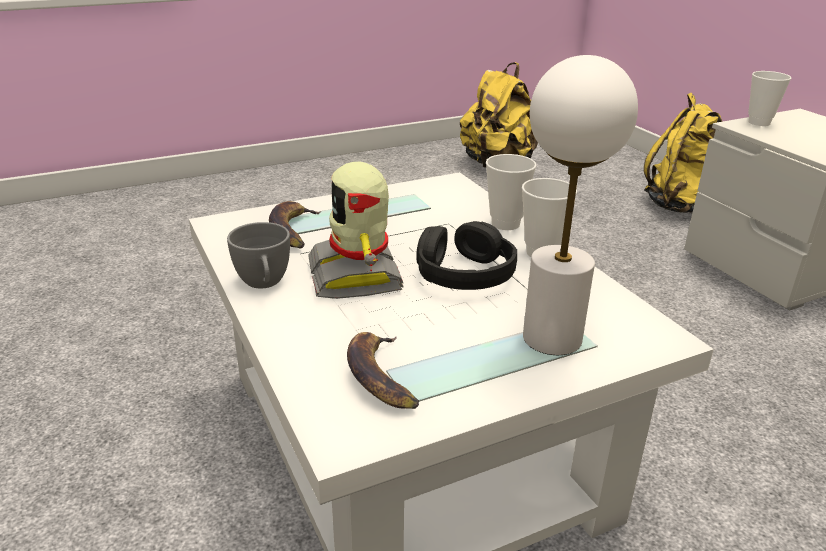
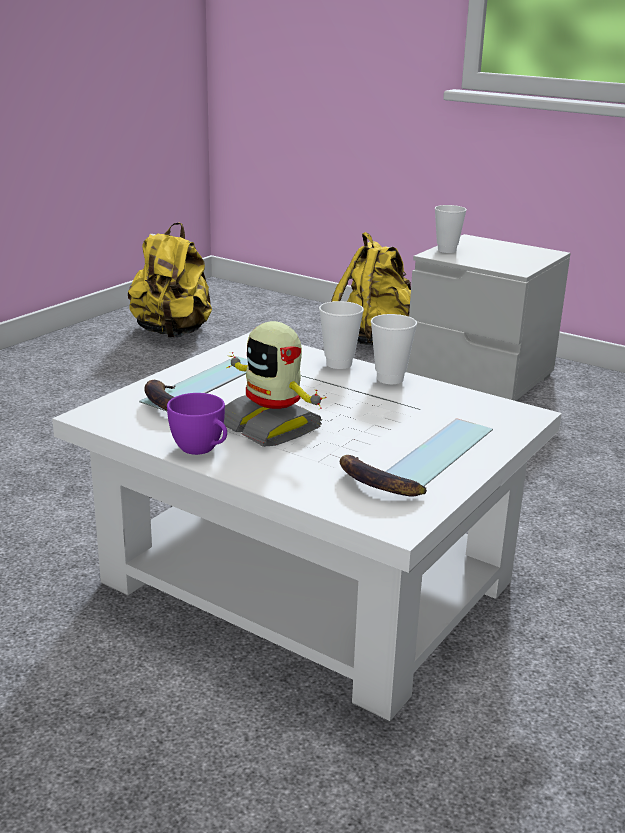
camera: 30 degrees left, 5 degrees down
(264, 284) = (202, 450): grey cup -> purple cup
(464, 273) = (350, 405): black headphones -> none
(553, 338) = (461, 431): white table lamp -> none

